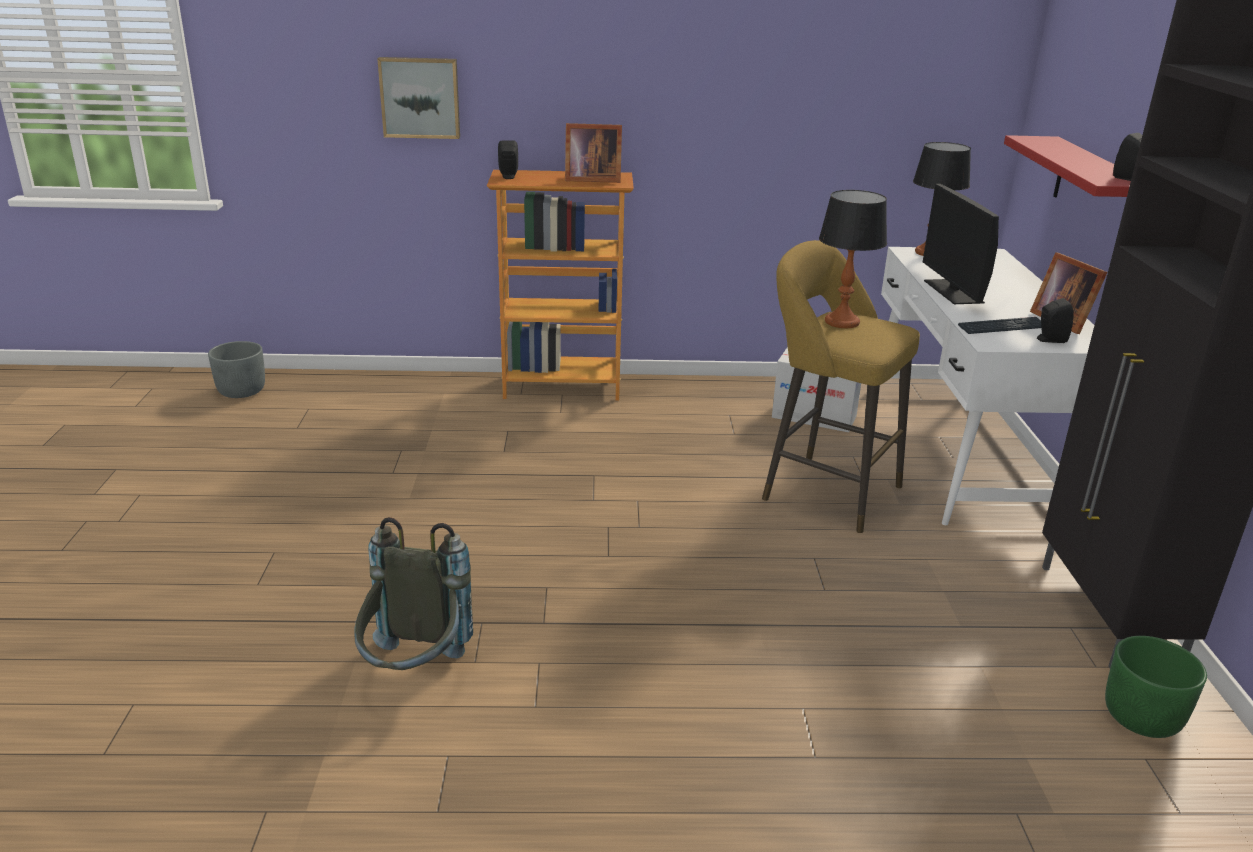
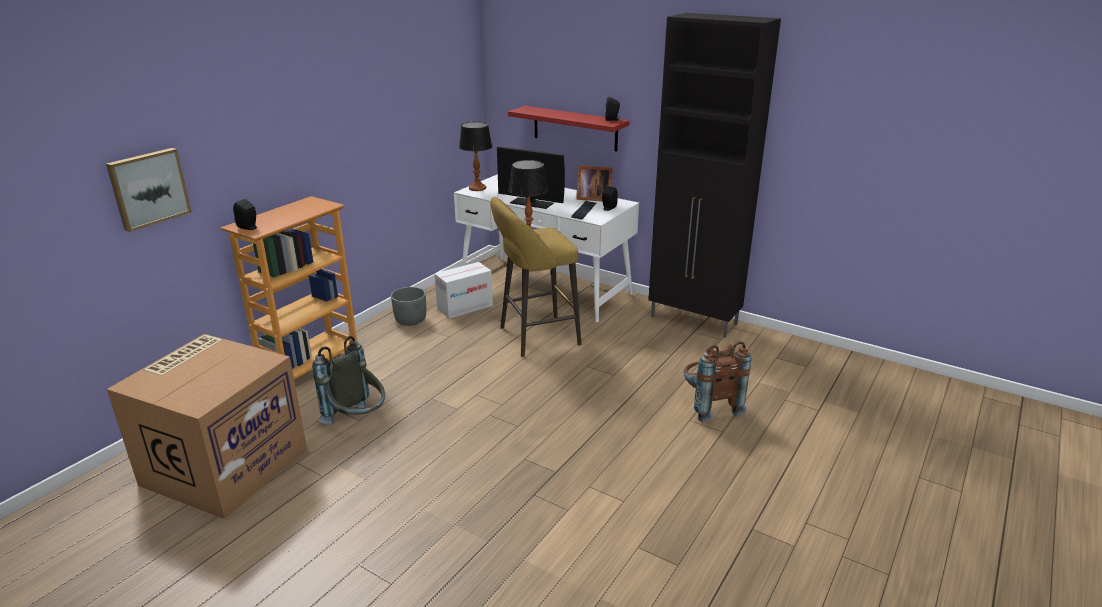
camera: 55 degrees left, 0 degrees up
(241, 391) = (70, 518): grey planter -> grey planter (410, 320)
(365, 418) = (225, 465): none -> cardboard box
(414, 672) = (556, 537): grey backpack -> grey backpack (358, 421)
(590, 179) = (304, 209): picture frame -> none
(871, 717) = (709, 405): none -> brown backpack
(1142, 718) = (755, 346): green planter -> none

